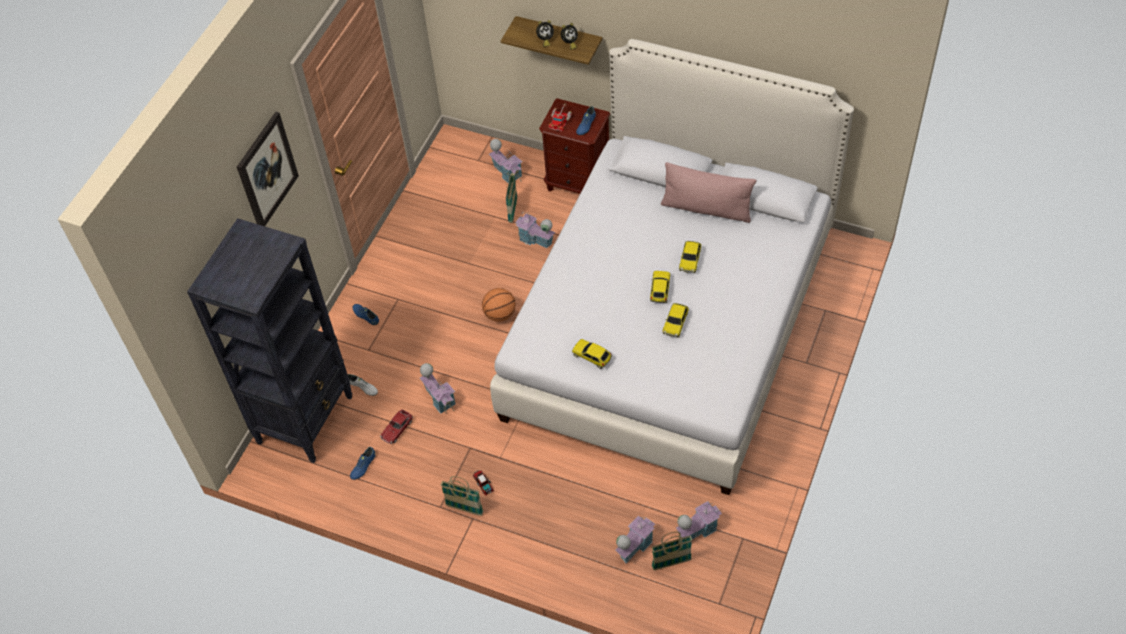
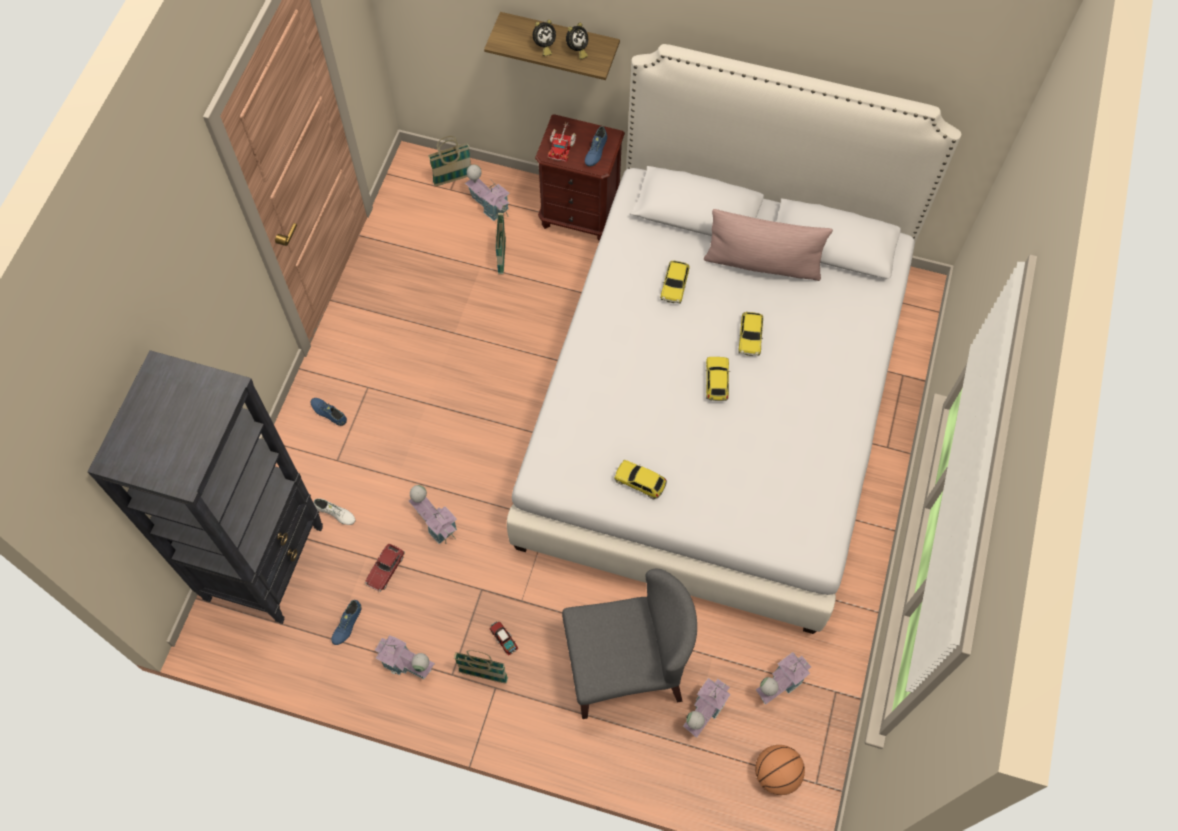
camera: 10 degrees left, 10 degrees up
(267, 171) = (184, 271): picture -> none
(500, 314) = (500, 402): basketball -> basketball (776, 774)
(535, 240) = (534, 296): toy house -> toy house (407, 665)
(576, 511) = (625, 668): none -> grey chair
(671, 563) = (751, 732): basket -> basket (453, 179)
(675, 323) = (741, 428): toy car -> toy car (674, 285)

